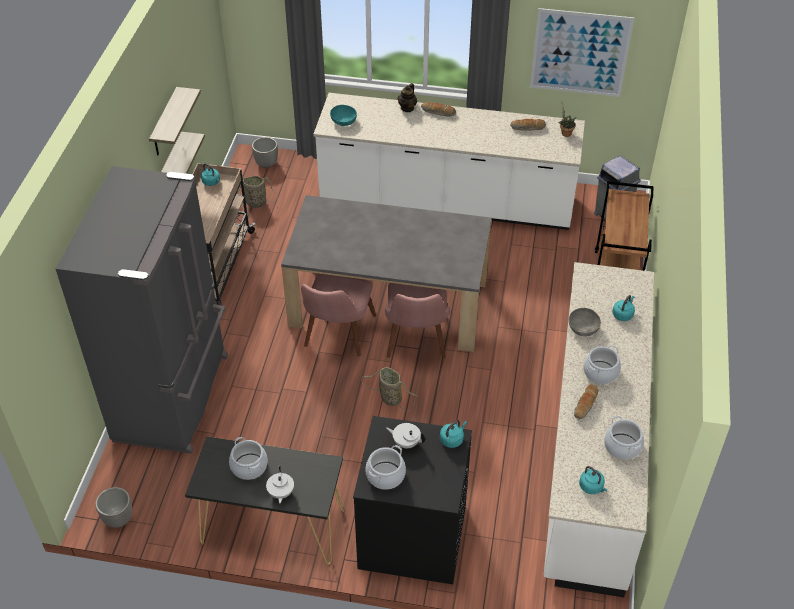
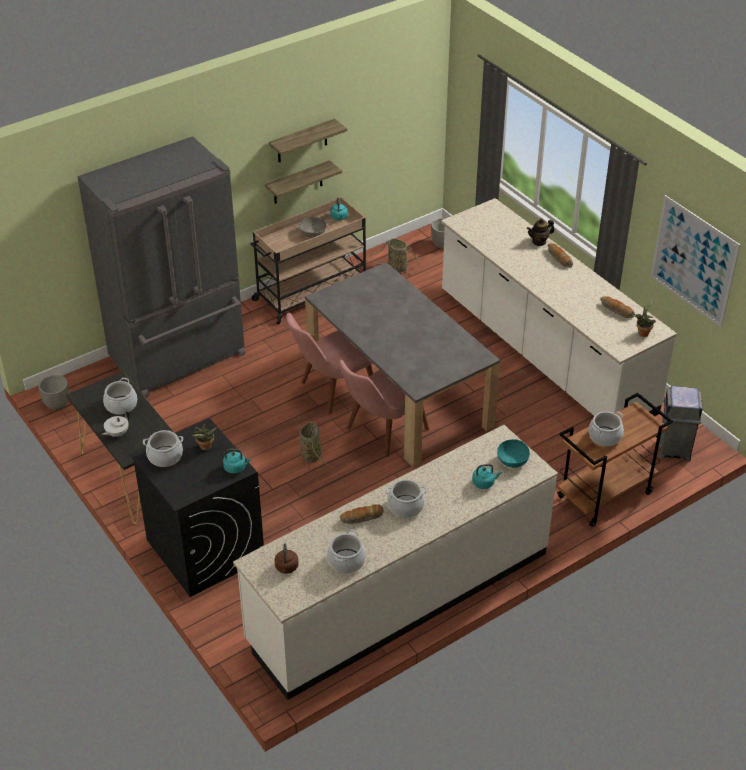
camera: 45 degrees right, 5 degrees down
(343, 121) = (475, 224): turquoise bowl -> turquoise bowl (512, 460)
(406, 442) = (205, 448): white teapot -> potted plant
(583, 329) = (438, 471): grey bowl -> grey bowl (312, 233)
(592, 487) = (286, 568): turquoise kettle -> brown kettle
(624, 227) = (604, 436): none -> cooking pot

